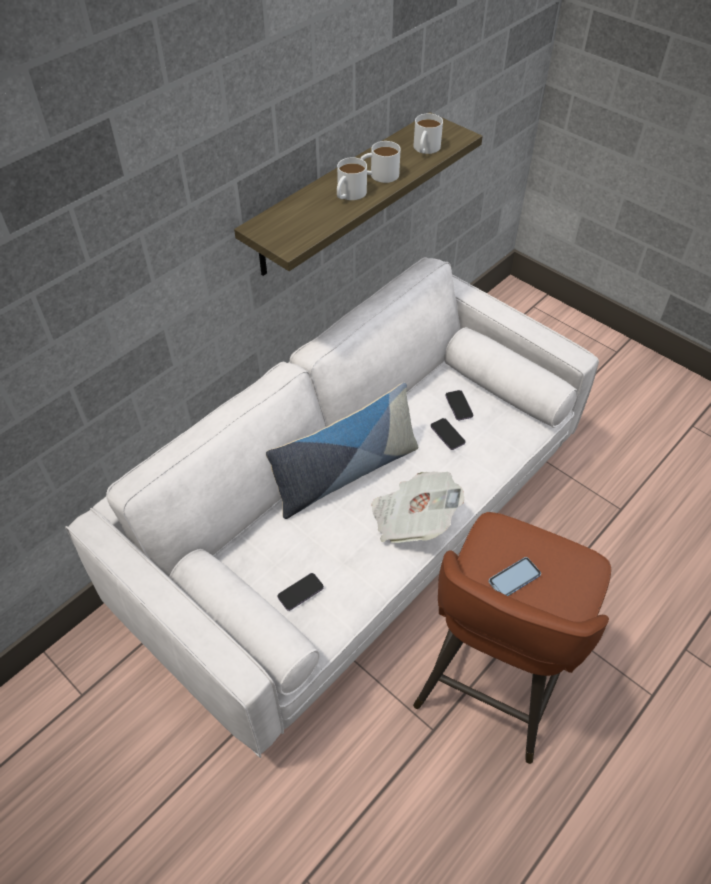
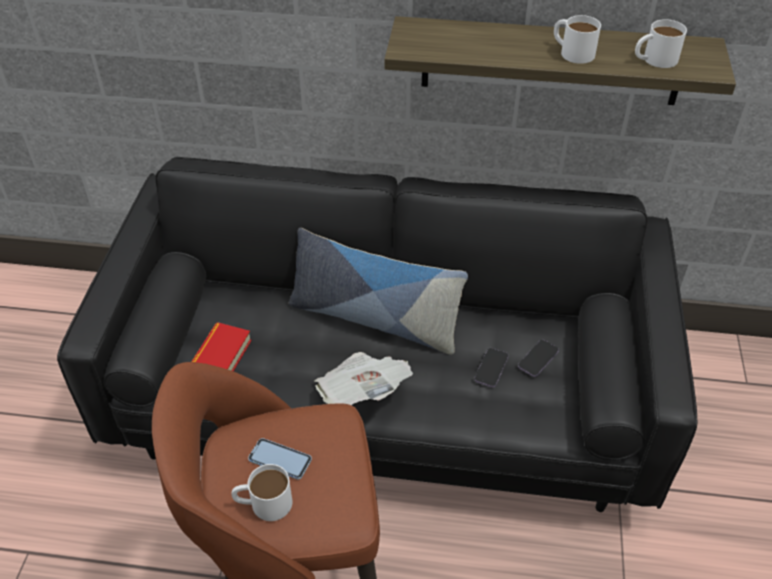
camera: 55 degrees right, 5 degrees down
(300, 592) = (222, 355): phone -> book
(348, 194) = (518, 48): white mug -> white mug (263, 503)
(355, 529) = (385, 397): white sofa -> black sofa

